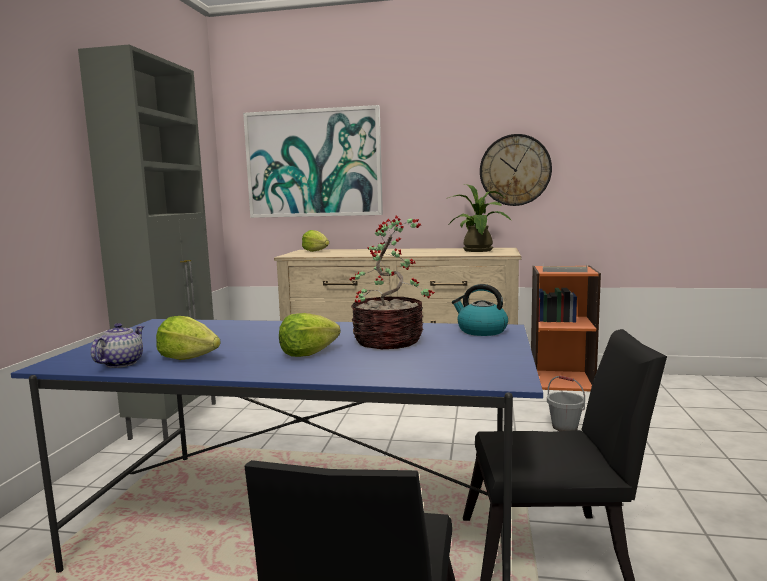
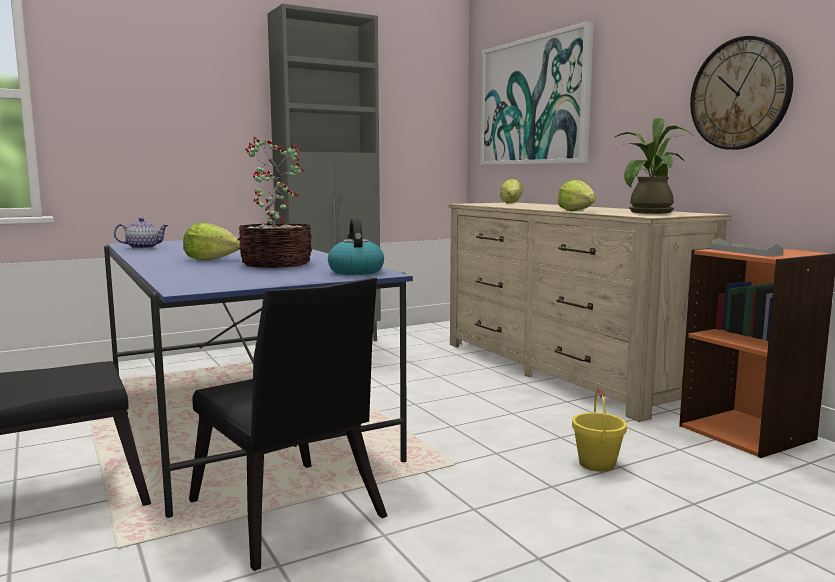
camera: 50 degrees right, 0 degrees up
(188, 358) = (169, 251): lettuce -> lettuce (576, 211)
(565, 427) = (597, 464): grey bucket -> yellow bucket

